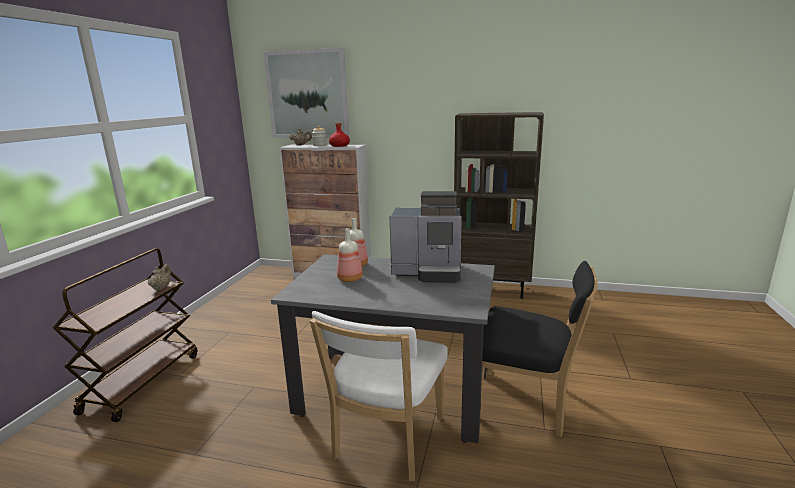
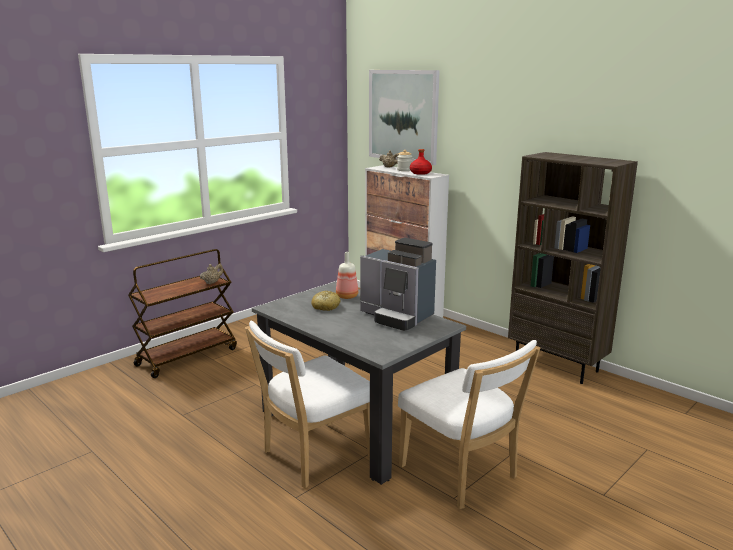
camera: 30 degrees right, 0 degrees up
(350, 279) = (325, 307): bottle -> bread
(527, 404) = (461, 475): black chair -> white chair

